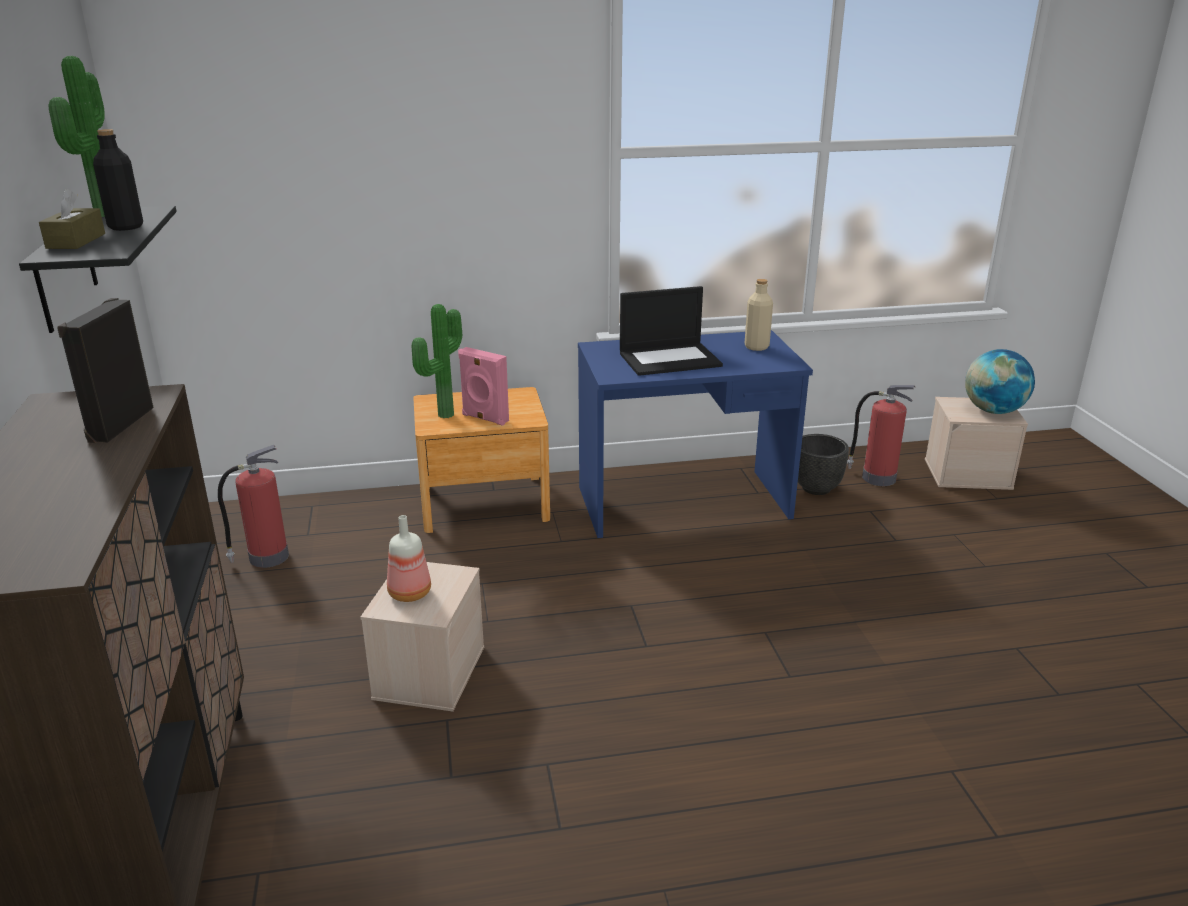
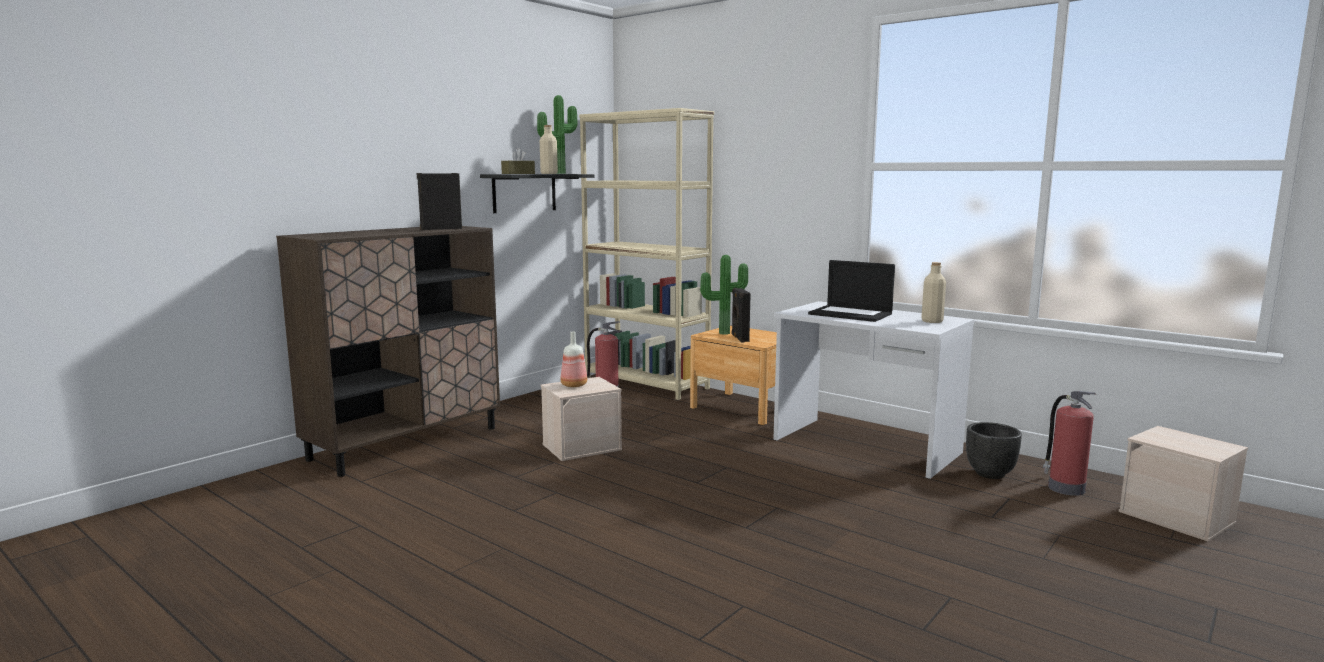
camera: 50 degrees right, 15 degrees down
(126, 227) = (549, 173): black bottle -> beige bottle
(291, 515) = (646, 383): none -> beige bookcase
(484, 418) = (739, 338): pink speaker -> black speaker
(684, 504) = (864, 446): blue desk -> white desk
(993, 411) = (1200, 446): globe -> none

